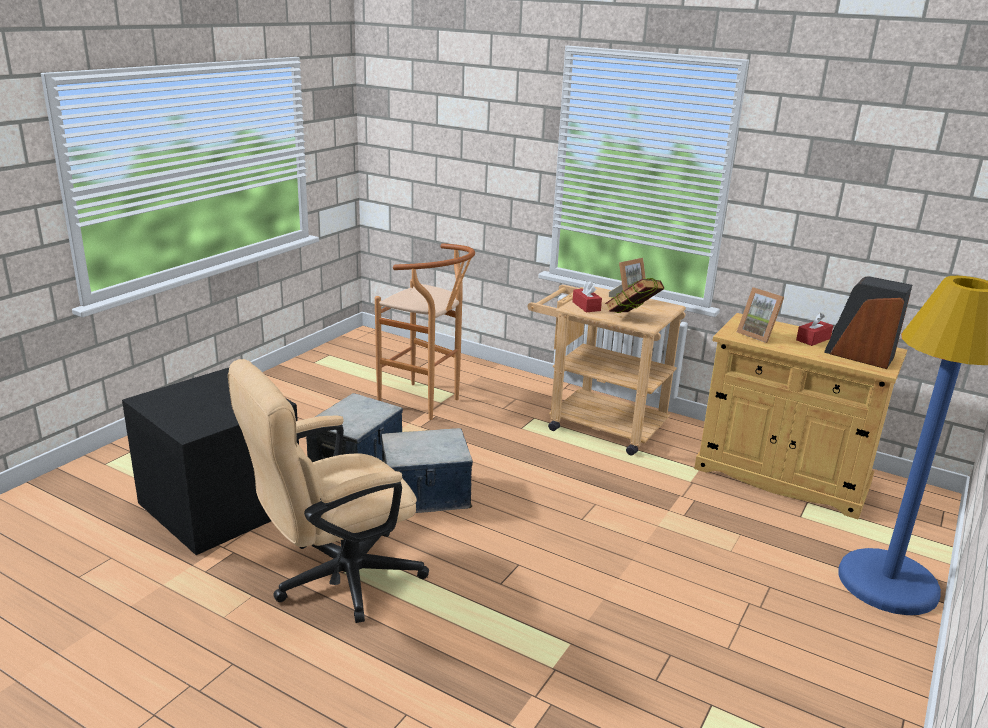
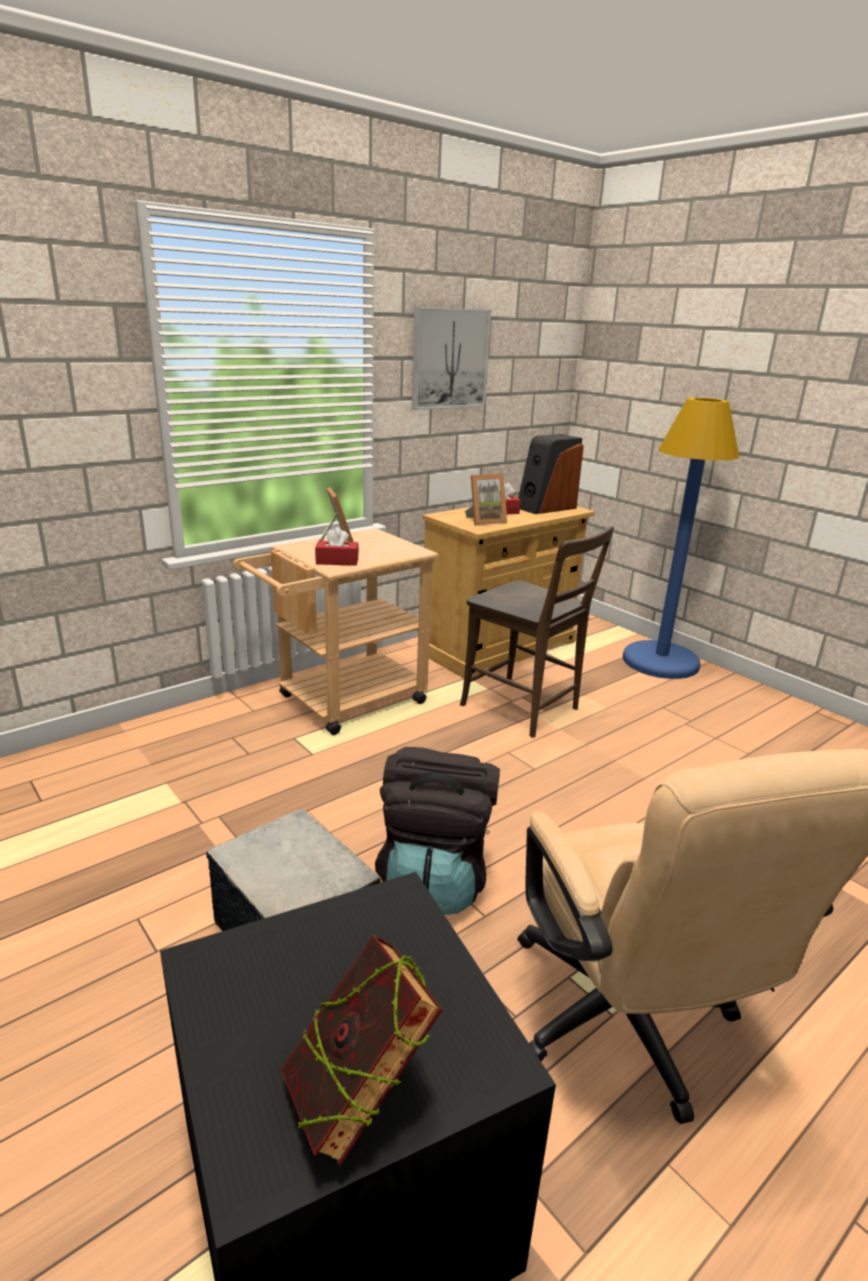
camera: 70 degrees left, 0 degrees up
(425, 495) = (435, 878): storage box -> black backpack
(426, 404) = (173, 817): brown stool -> none
(632, 318) = (393, 552): book -> book (358, 1094)
(674, 504) = (525, 709): none -> brown chair
(824, 179) = (449, 358): none -> picture

